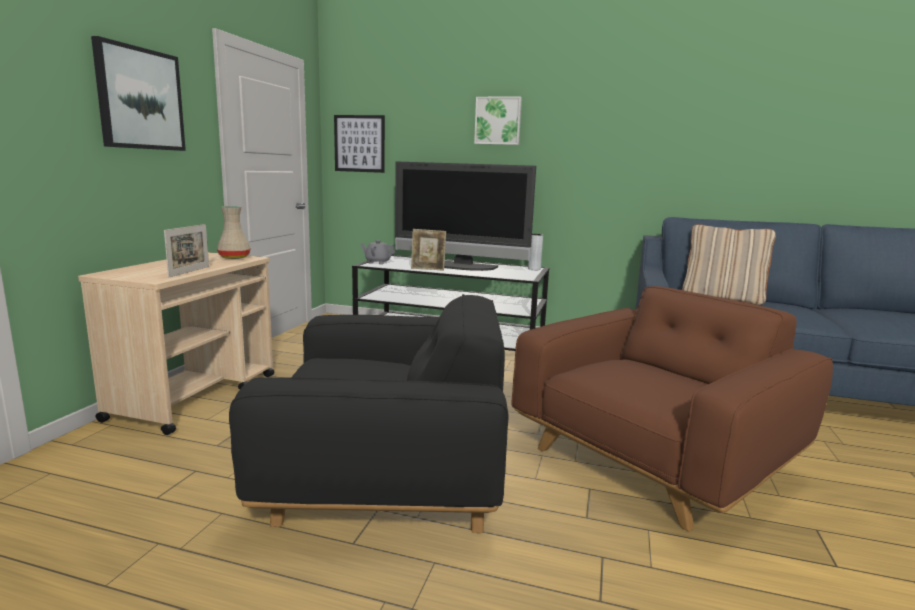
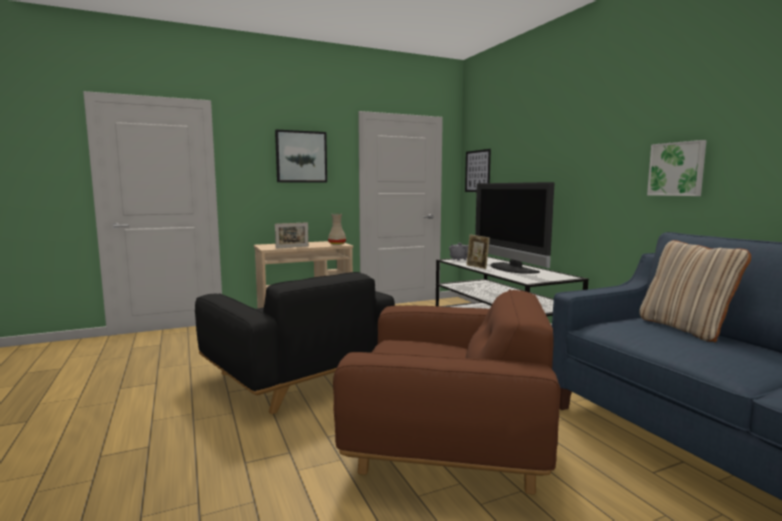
camera: 50 degrees right, 5 degrees down
(498, 121) = (556, 144): picture -> picture (677, 169)
(534, 269) = (566, 277): grey vase -> none

